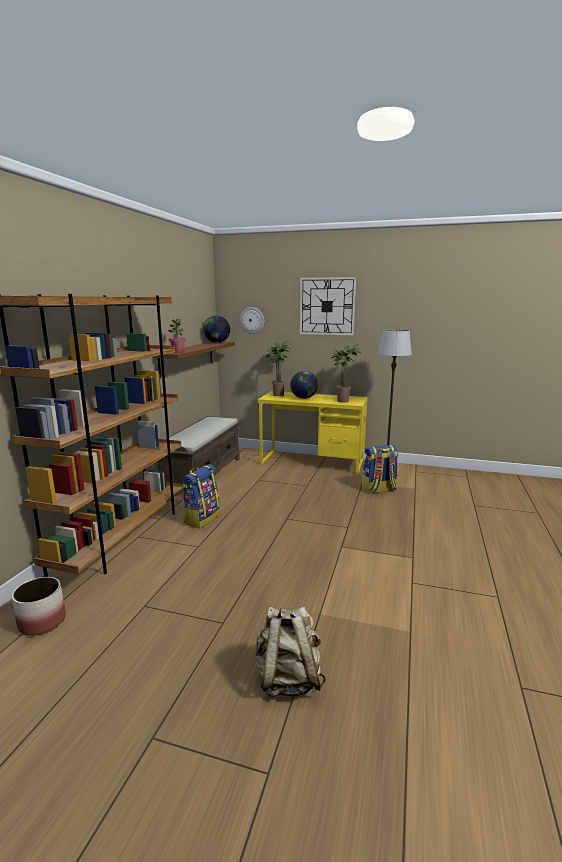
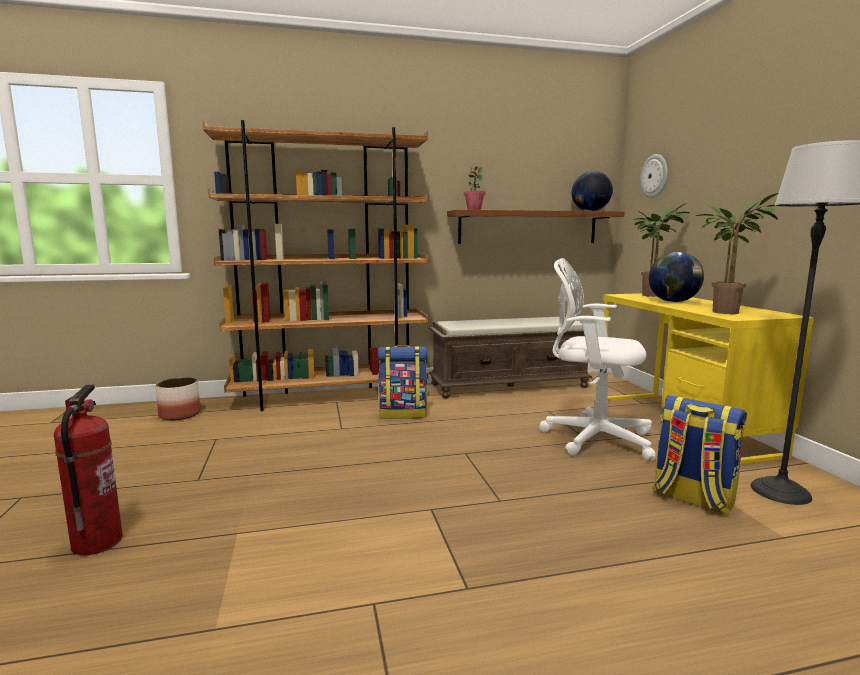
camera: 60 degrees right, 5 degrees down
(288, 678) = (97, 543): beige backpack -> fire extinguisher
(305, 484) = (592, 438): none -> white office chair
(327, 306) = (759, 129): wall clock -> none

